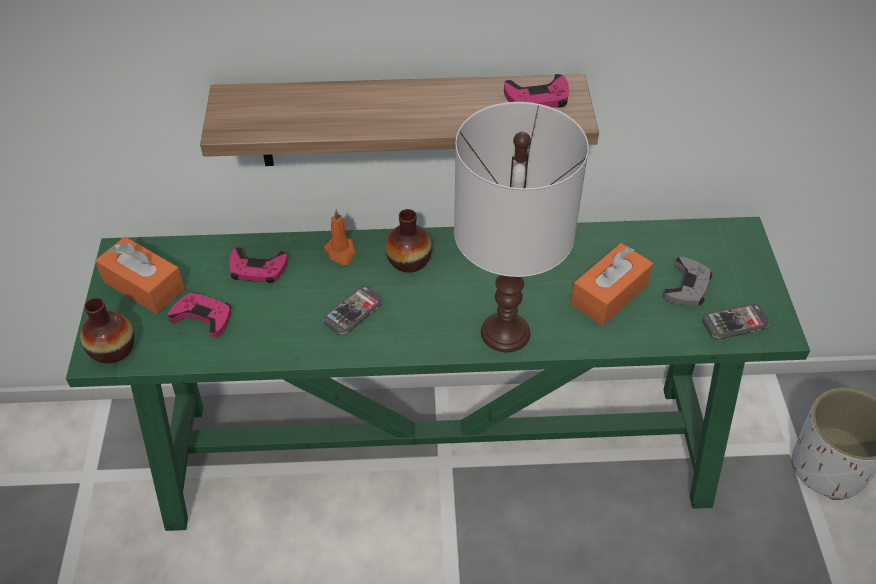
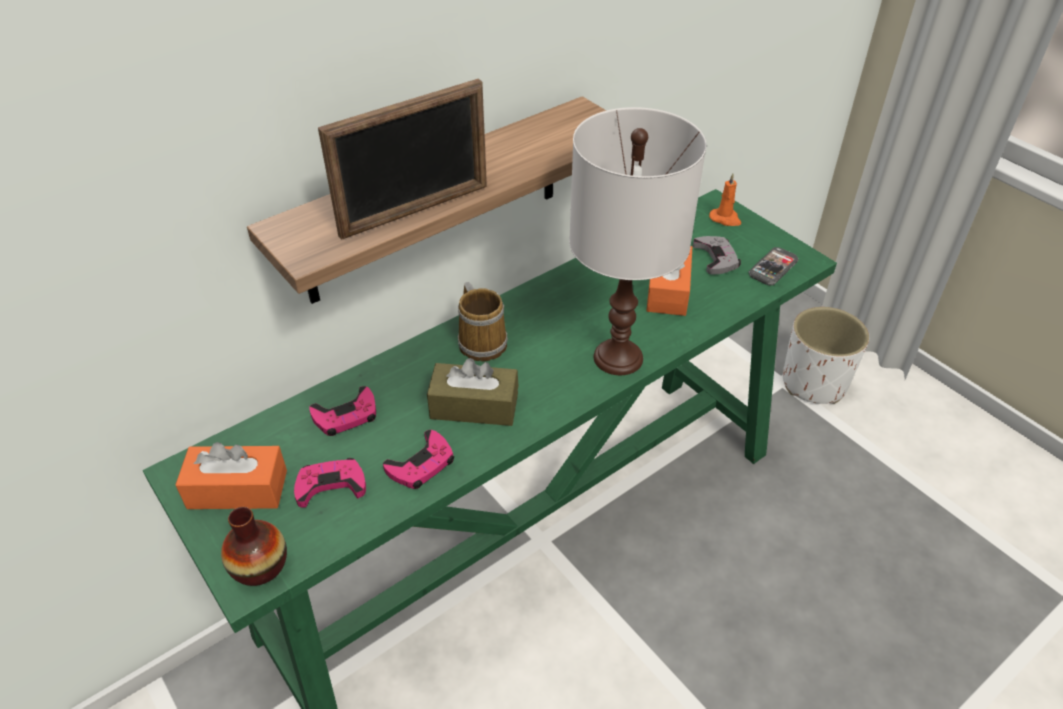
camera: 35 degrees left, 5 degrees down
(335, 125) = (415, 211): none -> picture frame
(341, 252) = (414, 363): orange candle -> orange candle (725, 219)
(353, 312) = (474, 406): phone -> brown tissue box
(409, 260) = (483, 341): vase -> mug
(537, 98) = (567, 125): pink game controller -> pink game controller (421, 465)

